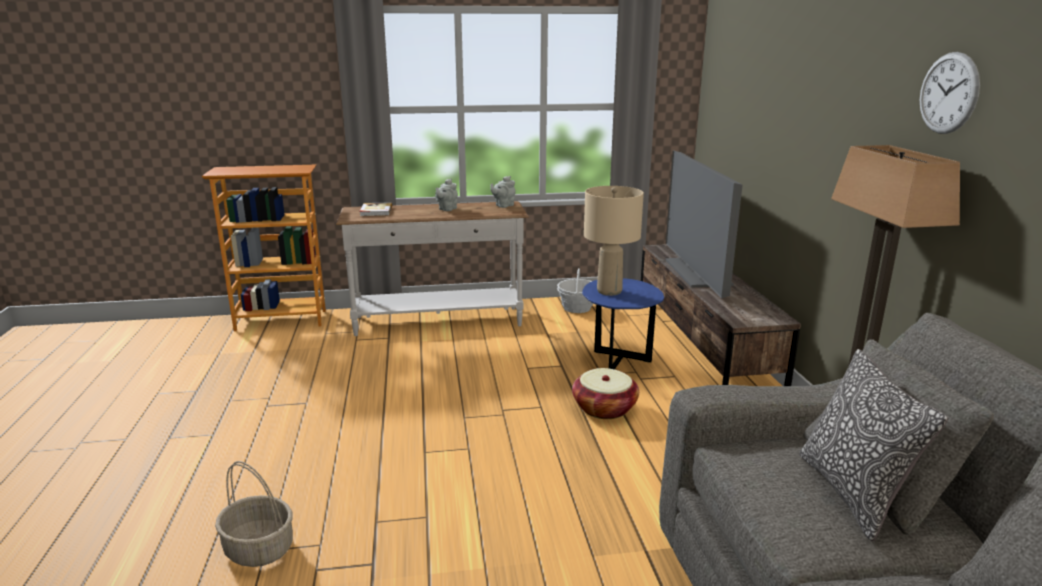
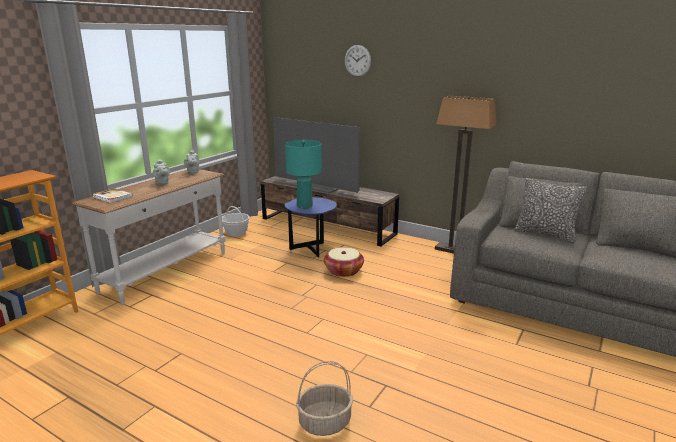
camera: 50 degrees left, 0 degrees up
(609, 291) = (304, 206): beige table lamp -> turquoise table lamp
(948, 93) = (478, 70): wall clock -> wall clock (357, 60)

